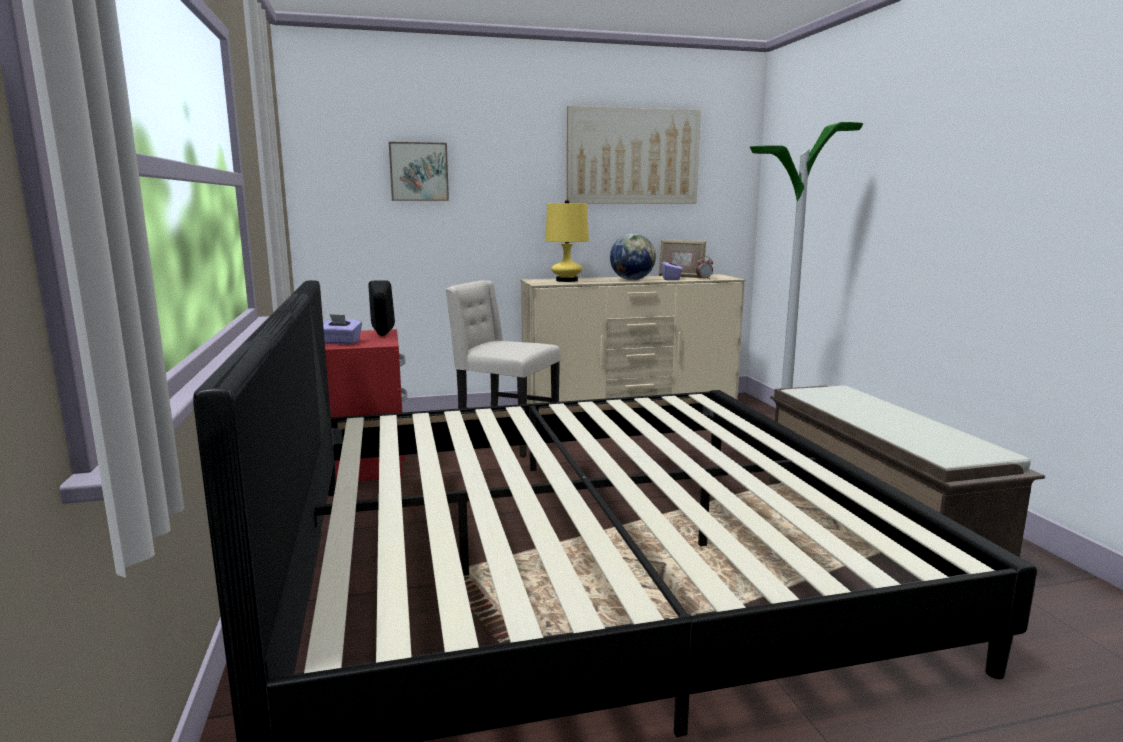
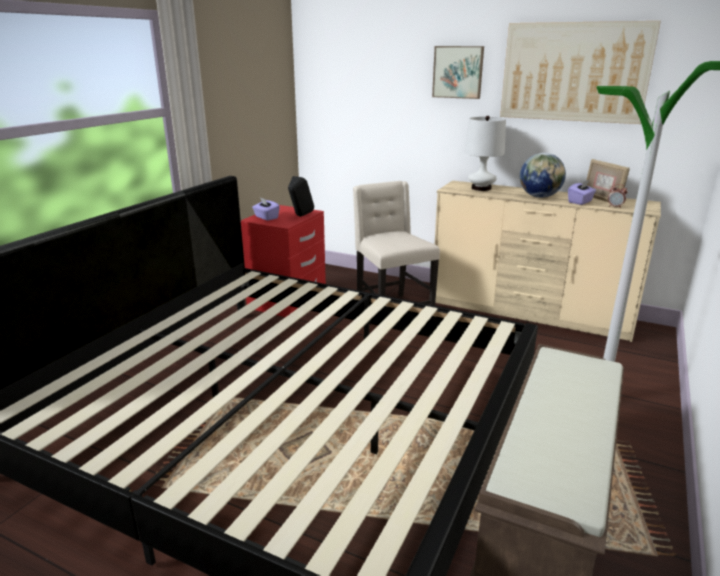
camera: 40 degrees right, 10 degrees up
(419, 172) = (380, 84): picture -> picture (458, 72)
(566, 280) = (481, 188): yellow table lamp -> white table lamp

